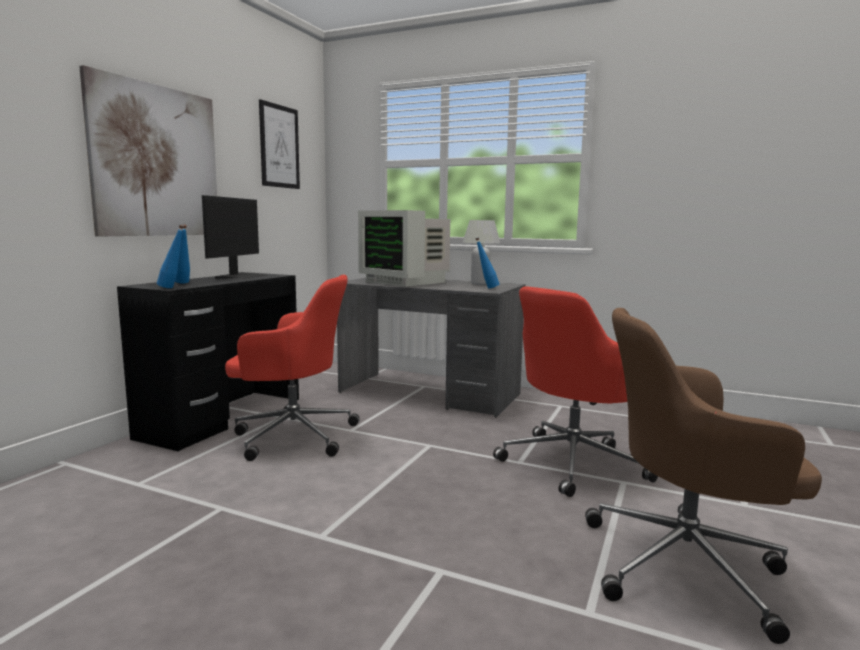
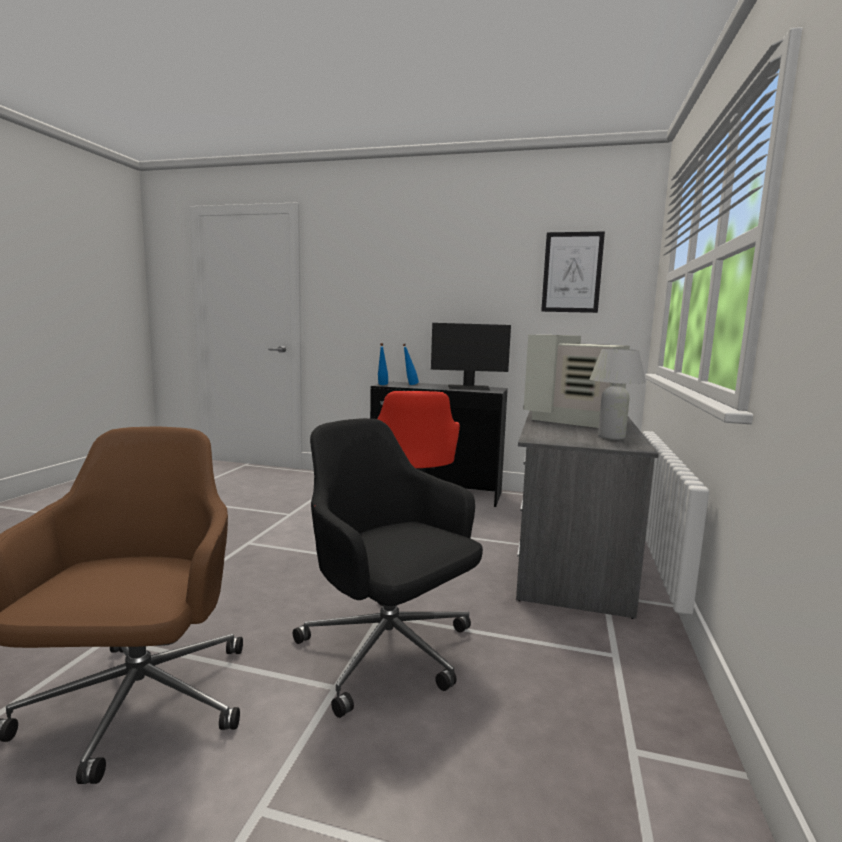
camera: 80 degrees right, 0 degrees up
(157, 161) = (431, 299): picture -> none
(486, 288) = (564, 438): blue bottle -> none
(574, 462) = (389, 652): red office chair -> black office chair

